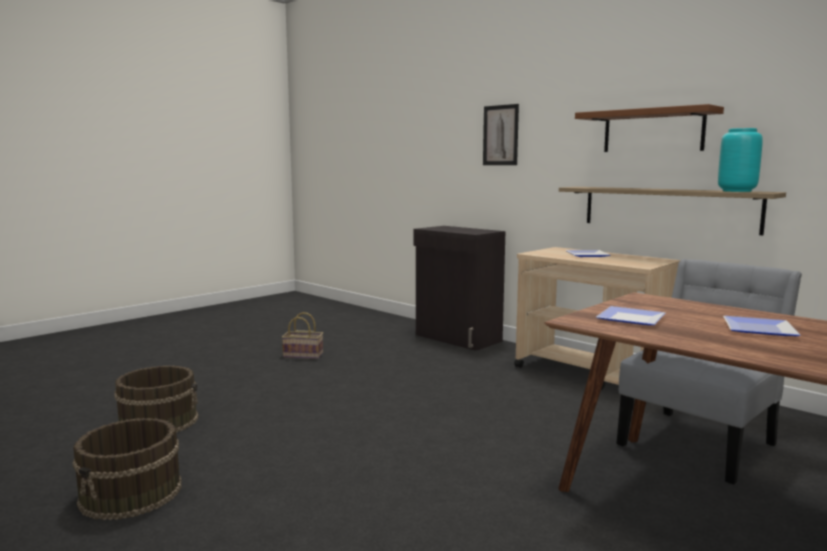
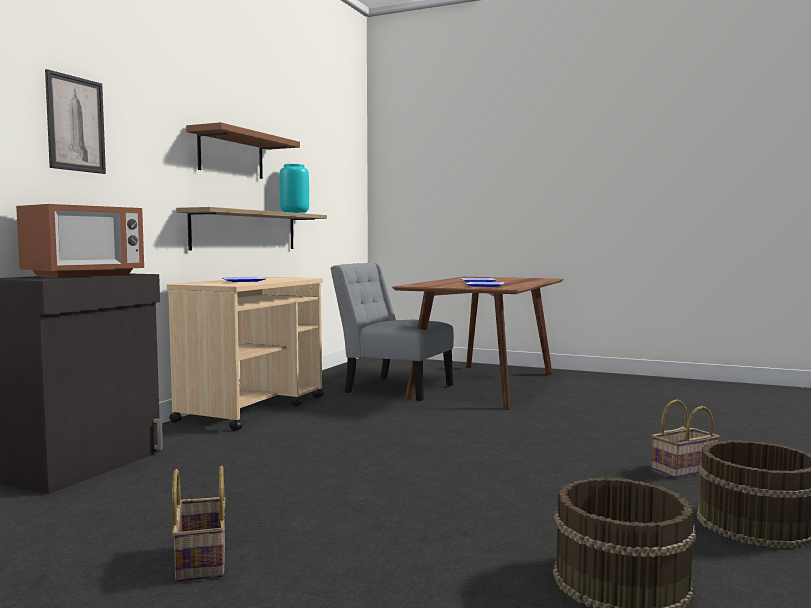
camera: 110 degrees left, 5 degrees down
(253, 517) = (684, 470): none -> basket
(463, 230) = (84, 275): none -> microwave

